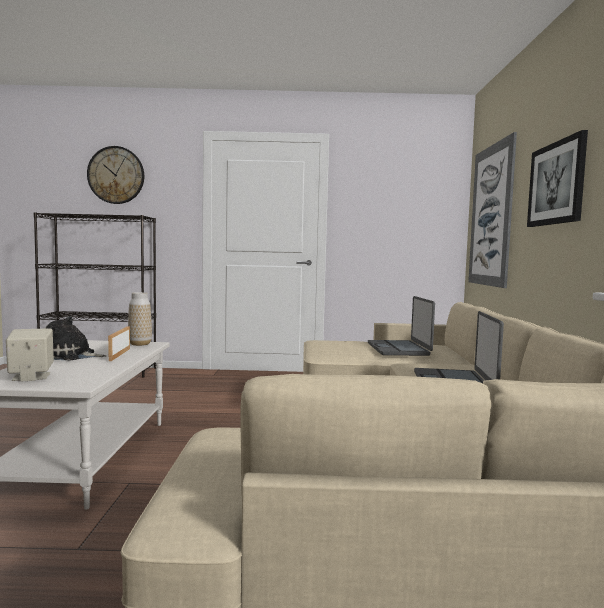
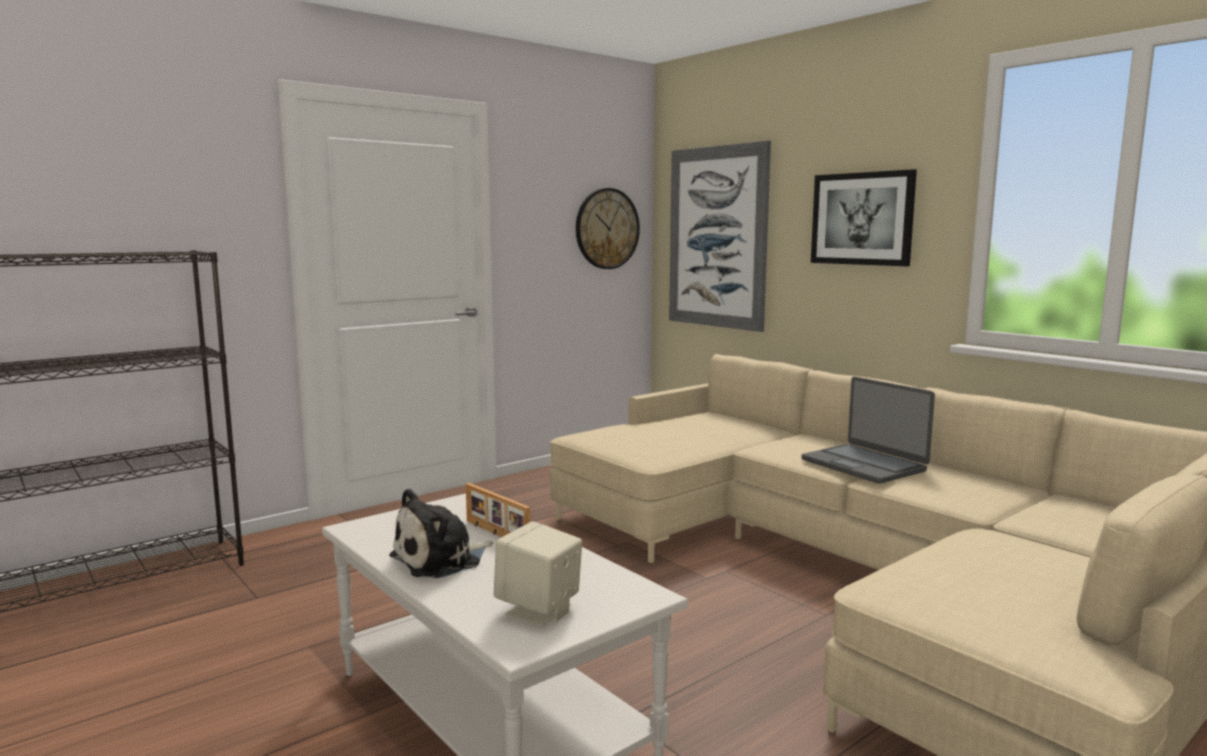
camera: 40 degrees left, 5 degrees up
(116, 175) = (91, 160): wall clock -> wall clock (607, 228)
(140, 344) = (449, 507): vase -> none
(399, 349) = (700, 430): laptop -> none

